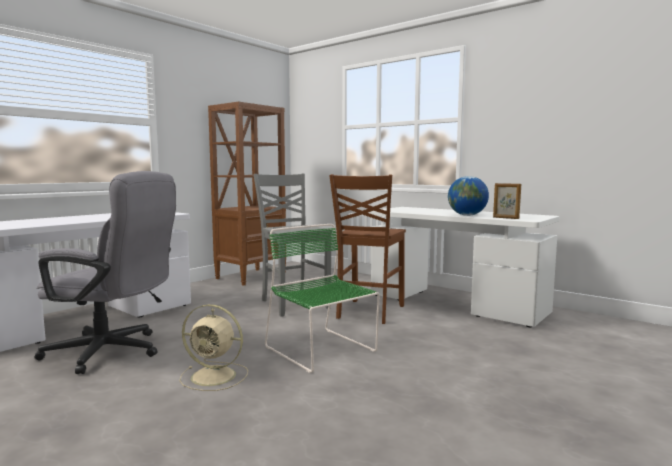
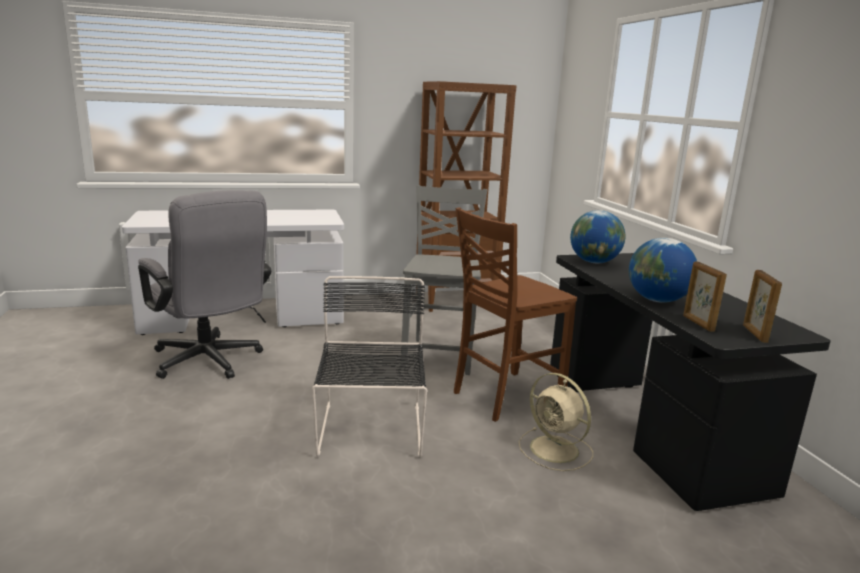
camera: 35 degrees right, 10 degrees up
(215, 376) = (238, 423): beige fan -> beige fan (556, 450)
(322, 350) = (371, 432): green chair -> black chair
(396, 210) = (594, 262): none -> globe
(455, 304) = (645, 424): white desk -> black desk
(533, 217) = (754, 334): none -> picture frame

